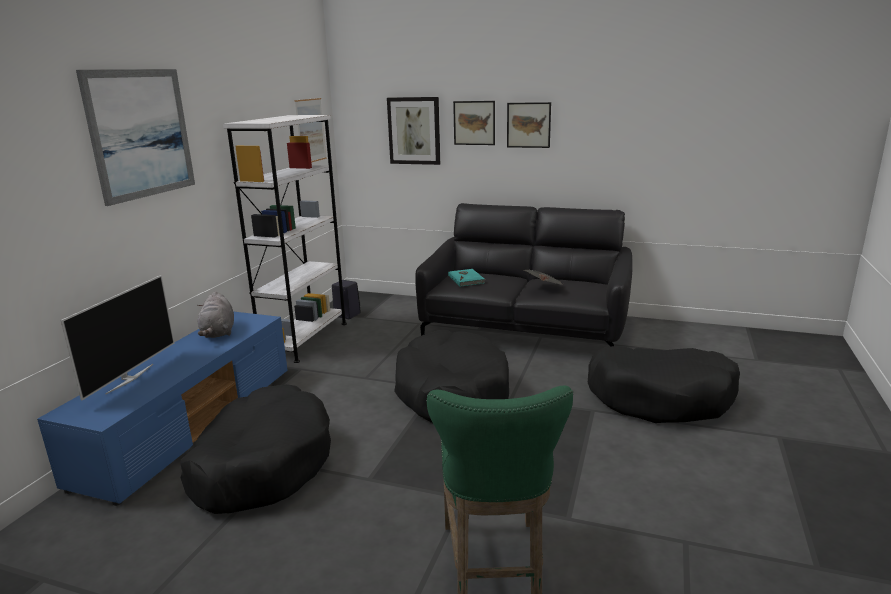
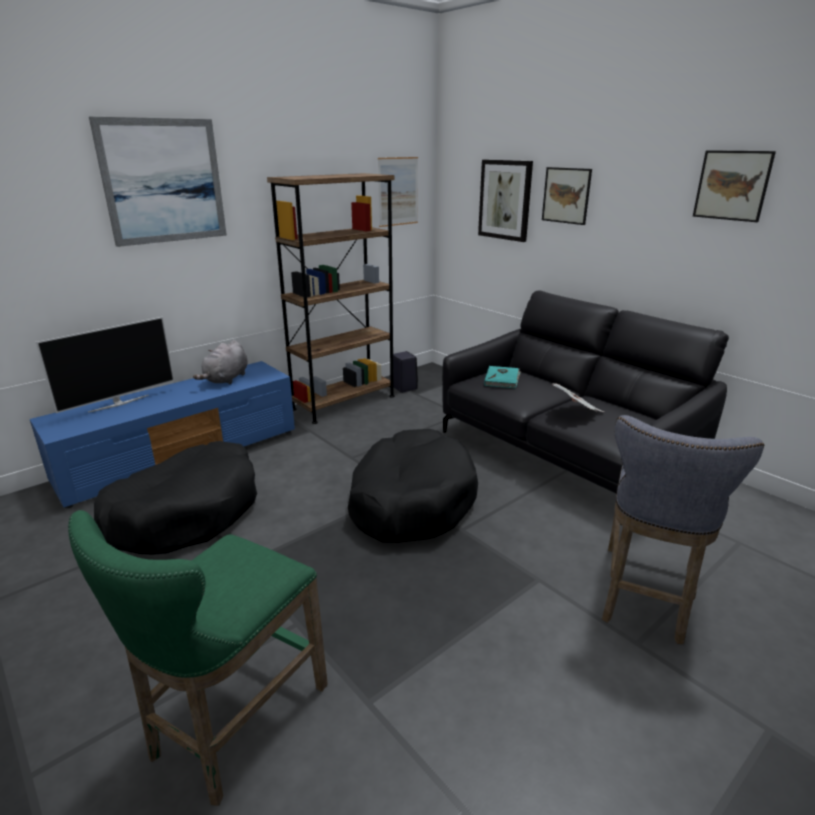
camera: 30 degrees right, 5 degrees up
(305, 339) = (344, 402): white bookcase -> brown bookcase
(528, 125) = (626, 203): picture -> picture (732, 185)
(661, 397) = (644, 597): black dog bed -> grey stool

